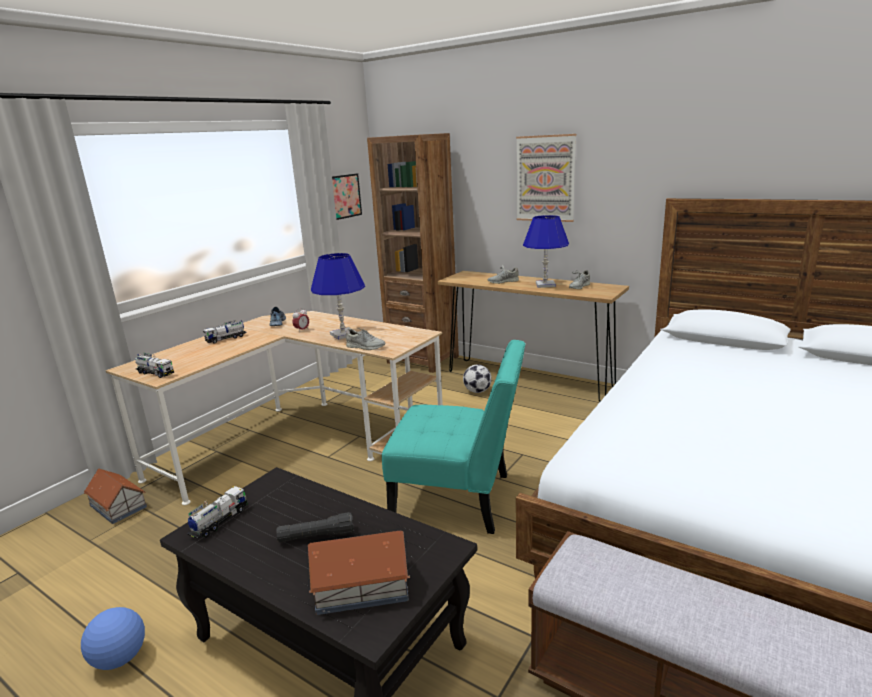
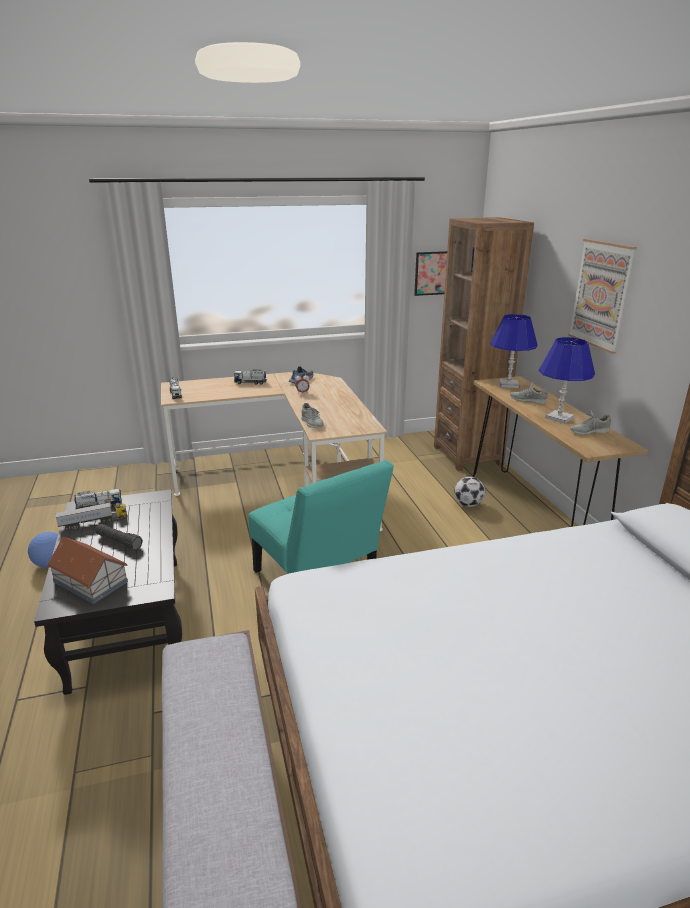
camera: 40 degrees right, 5 degrees up
(118, 505) = (148, 478): toy house -> none
(244, 537) = (93, 522): none -> toy truck
(343, 334) = (319, 406): blue table lamp -> blue table lamp (508, 384)

